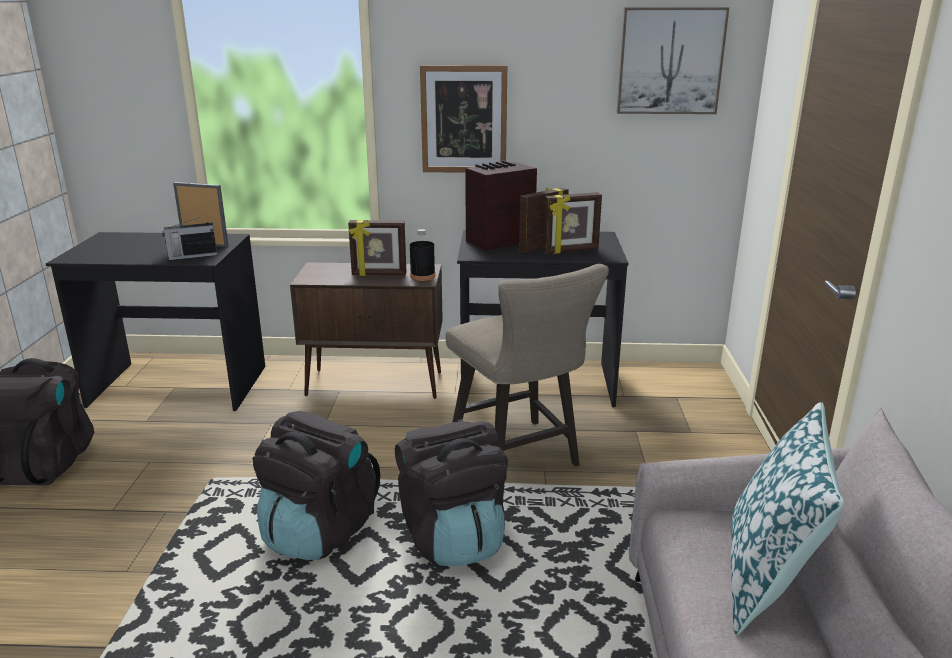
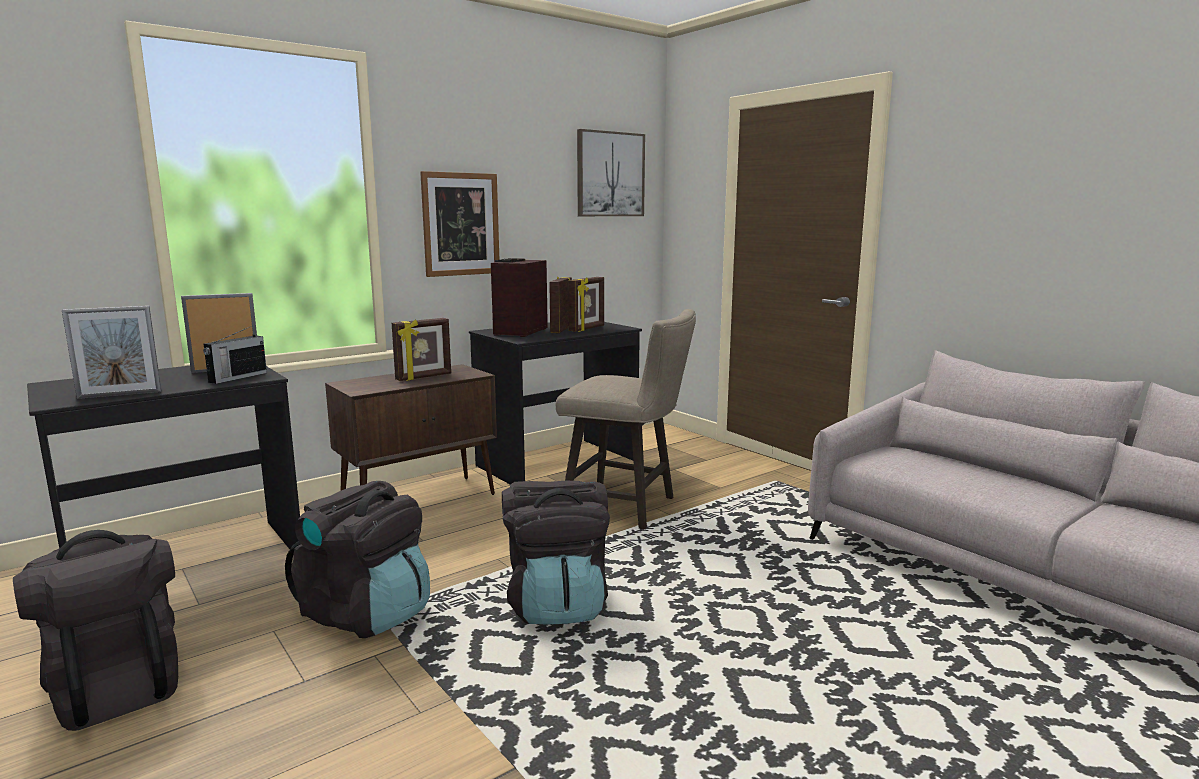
camera: 40 degrees left, 10 degrees down
(107, 258) = (120, 395): none -> picture frame
(422, 276) = (467, 372): black bottle -> none
(453, 537) = (665, 565): black backpack -> black backpack (366, 614)
(767, 578) = (951, 465): pillow -> none

